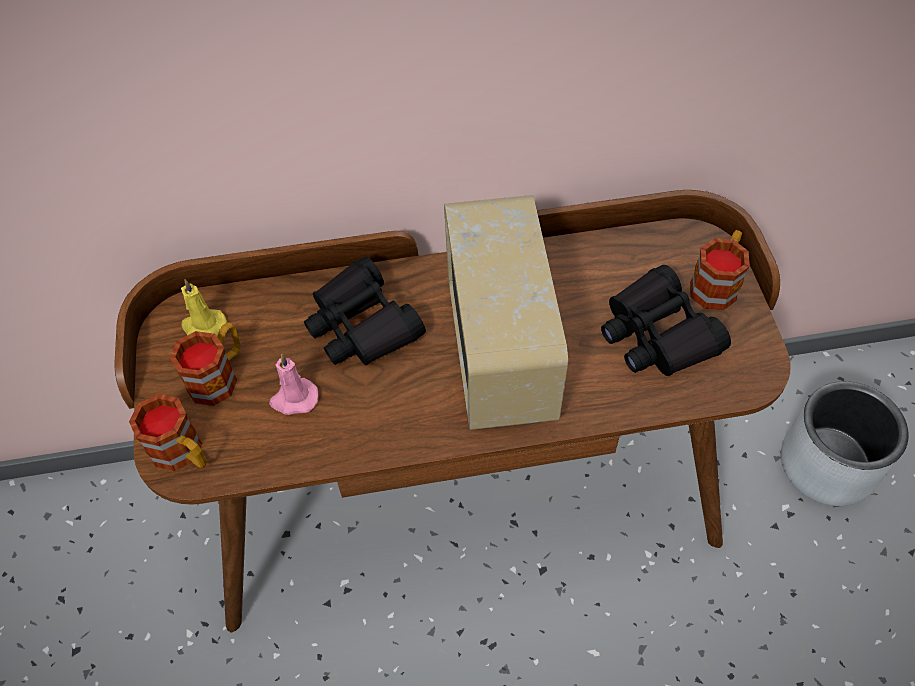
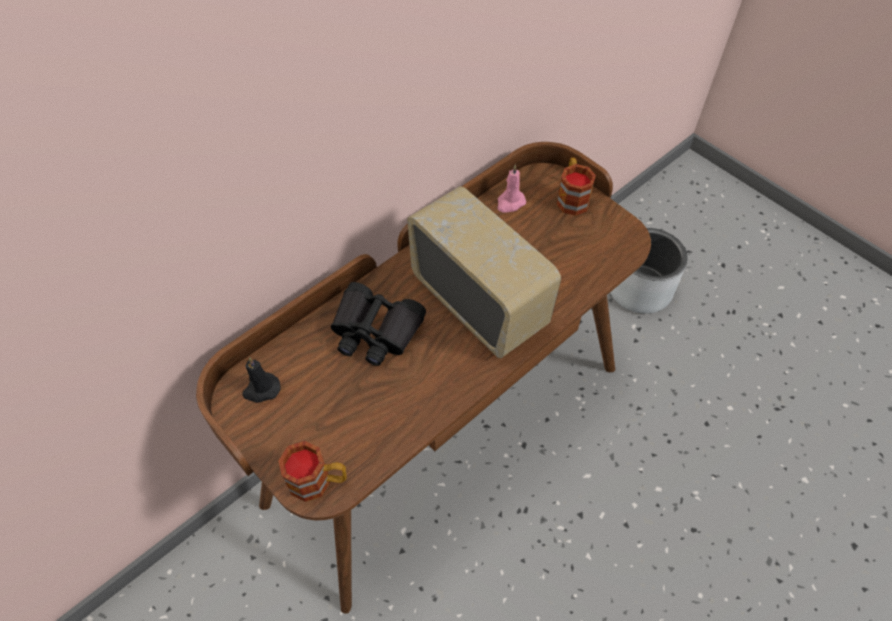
camera: 35 degrees left, 0 degrees up
(203, 326) = (261, 389): yellow candle -> black candle
(219, 376) = (301, 416): mug -> none
(294, 399) = (367, 403): pink candle -> pink candle (510, 203)
(657, 334) = (561, 244): black binoculars -> none

